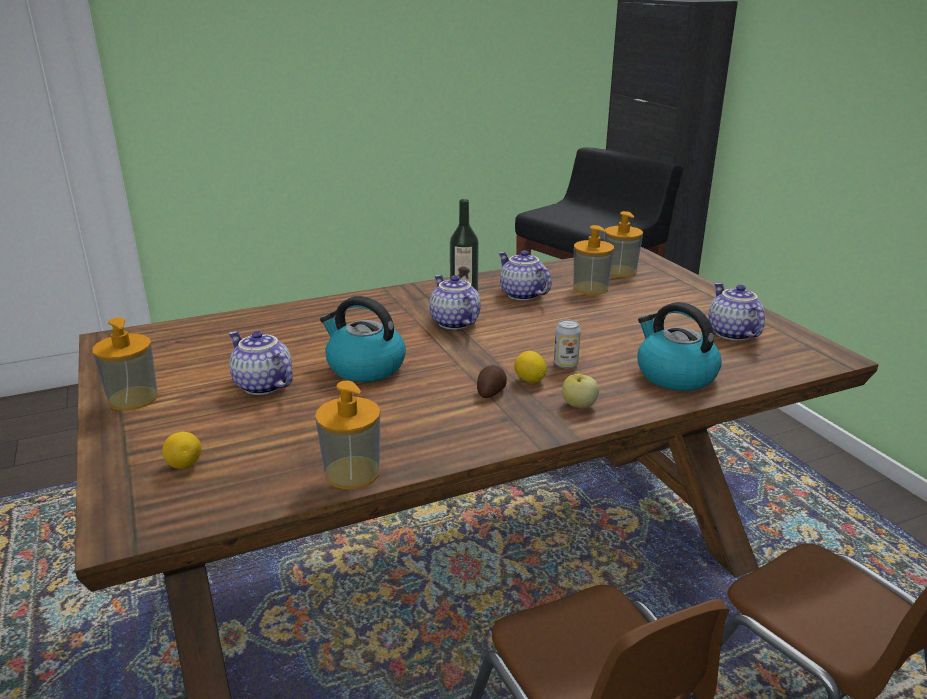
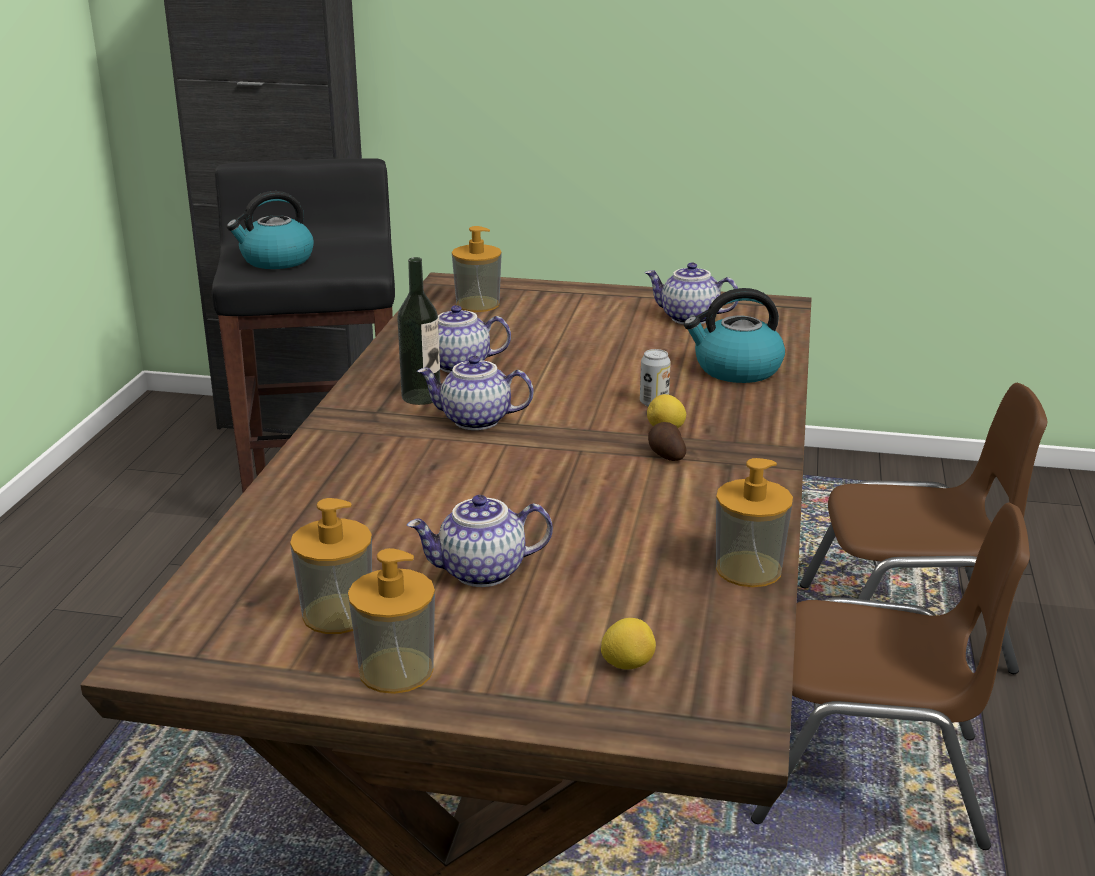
camera: 55 degrees left, 0 degrees up
(364, 367) = (519, 500): kettle -> kettle (276, 260)
(578, 405) = (742, 426): apple -> none
(590, 288) = (497, 331): soap dispenser -> soap dispenser (337, 614)

